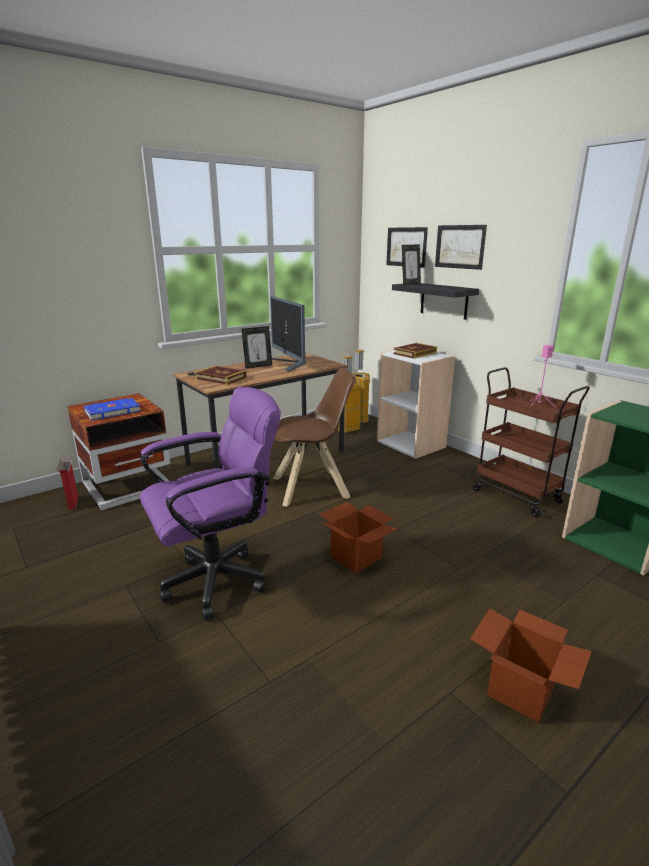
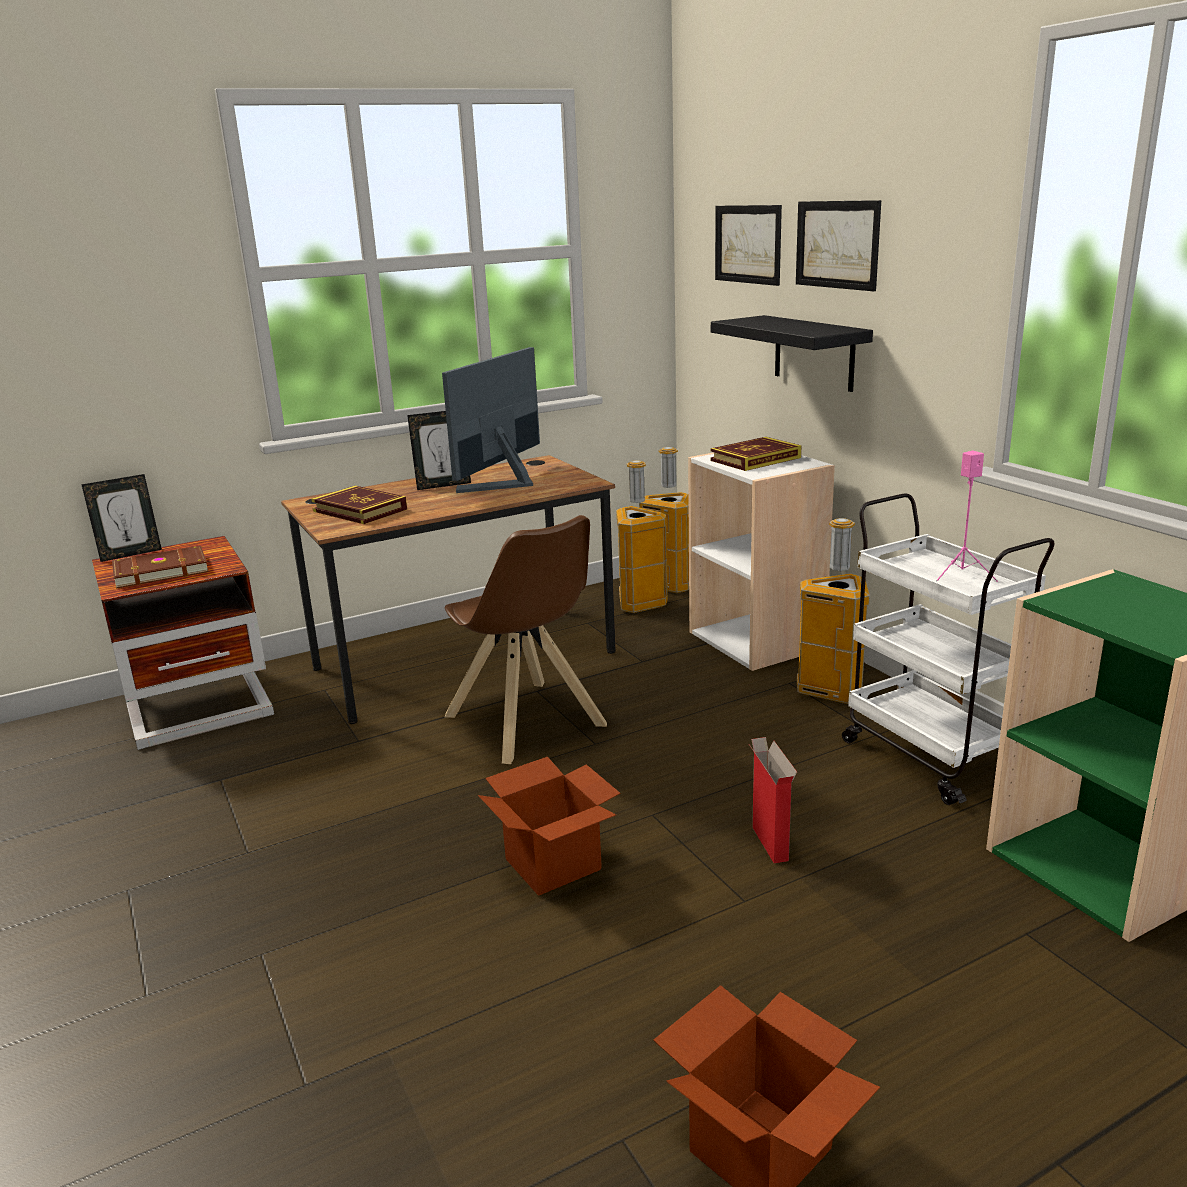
camera: 10 degrees right, 0 degrees up
(73, 502) = (96, 732): cardboard box -> cardboard box (769, 843)
(112, 411) = (160, 571): blue book -> brown book
(220, 579) = (291, 891): purple office chair -> none
(290, 364) = (505, 482): monitor -> monitor turned 45 degrees clockwise
(313, 487) = (527, 723): brown chair -> brown chair turned 60 degrees clockwise
(410, 283) = (748, 319): picture frame -> picture frame (130, 554)
(457, 467) = (830, 691): none -> trash can
(517, 496) = (930, 759): brown cart -> white cart

